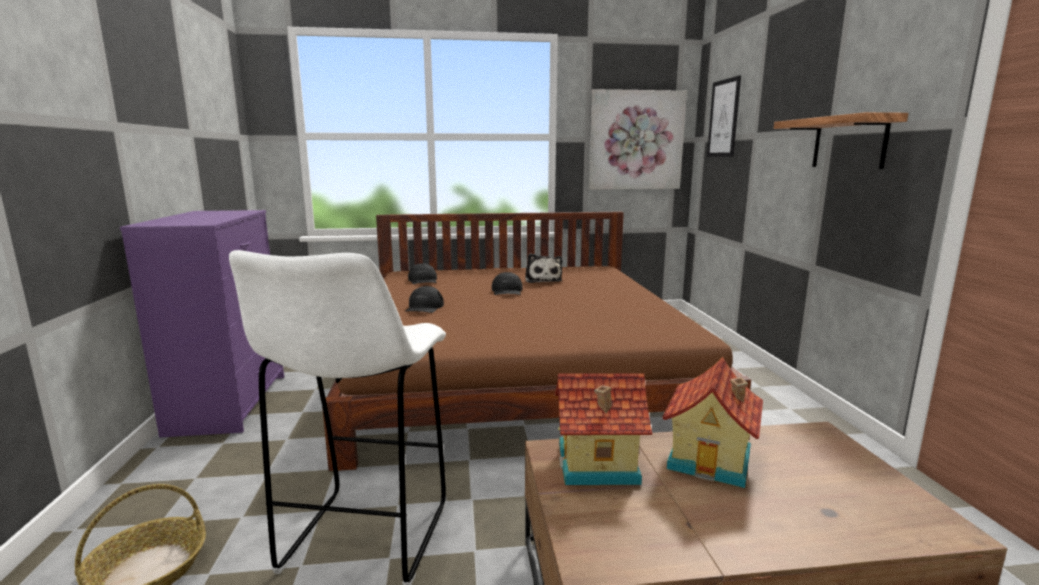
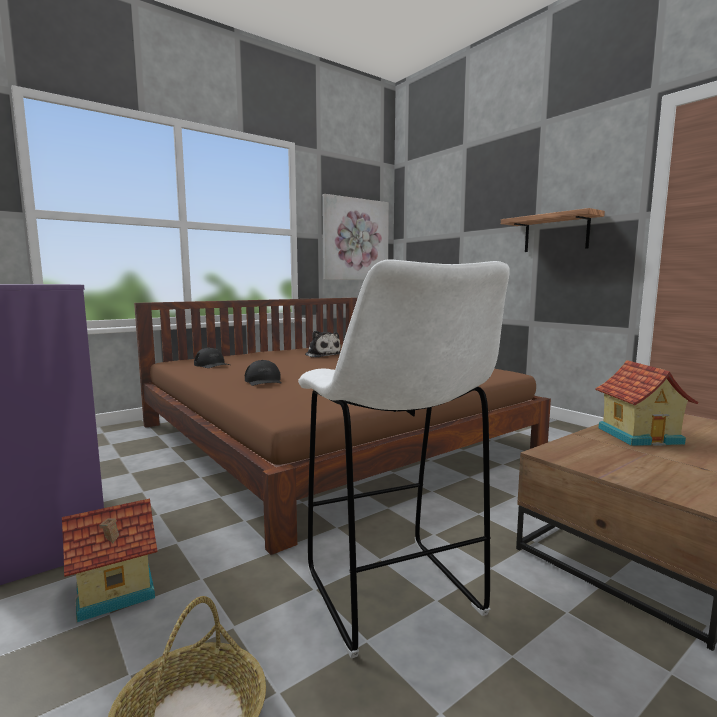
camera: 30 degrees left, 5 degrees down
(507, 291) = (312, 363): black cap -> none
(598, 465) = (594, 453): toy house -> toy house (116, 591)
(723, 118) = (427, 223): picture -> none

